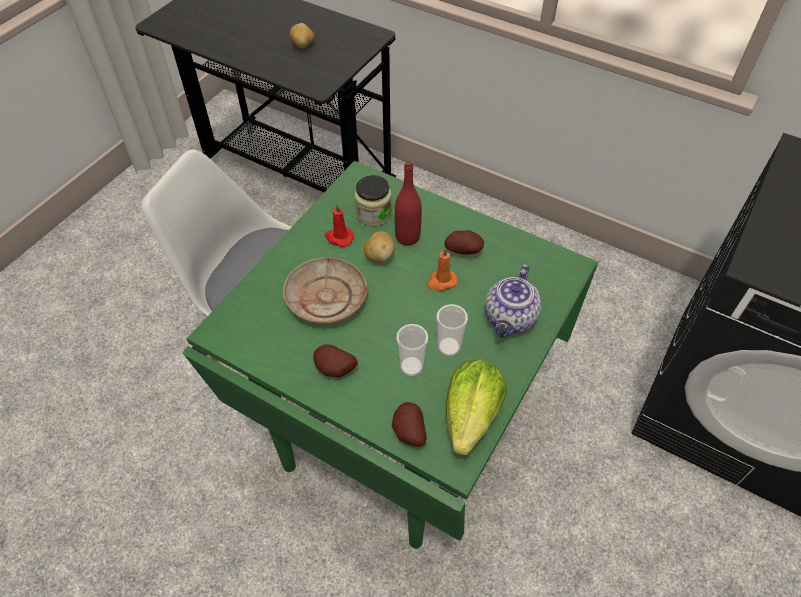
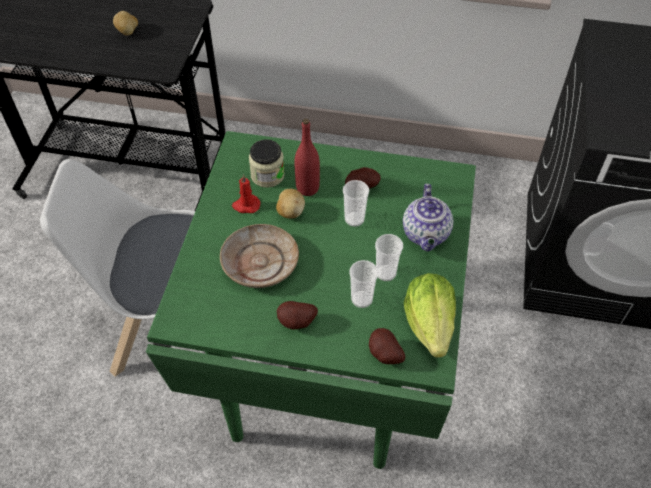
camera: 20 degrees left, 0 degrees up
(441, 282) = (354, 219): orange candle -> cup

